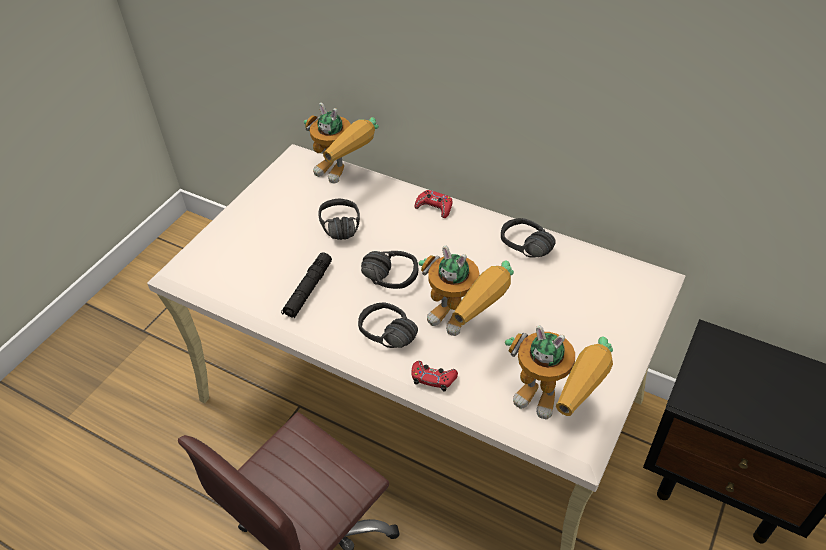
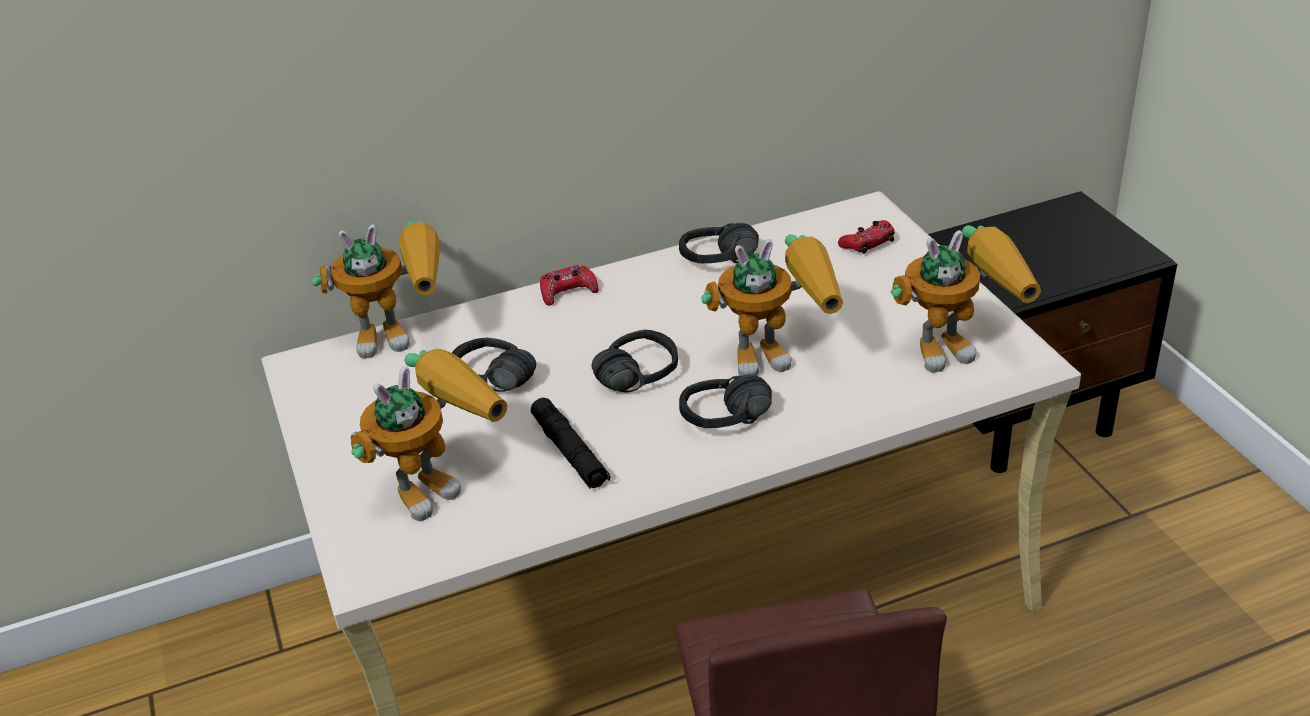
camera: 50 degrees left, 10 degrees down
(250, 257) = (440, 480): none -> toy robot
(433, 378) = (833, 413): red game controller -> red game controller (867, 243)

